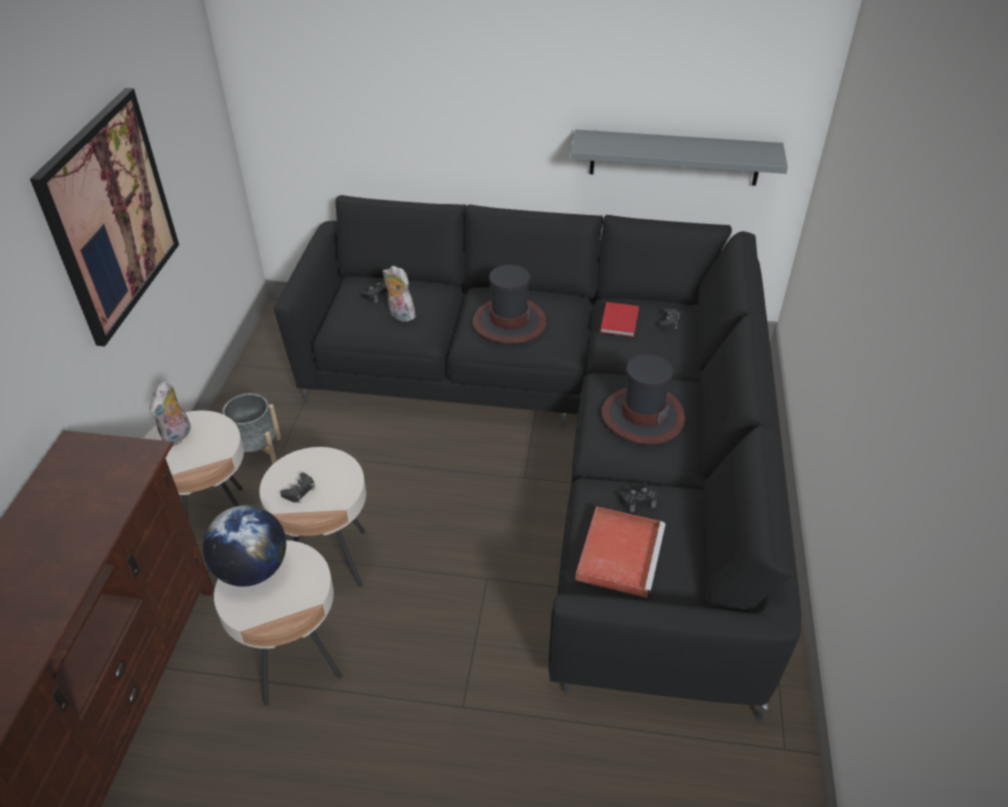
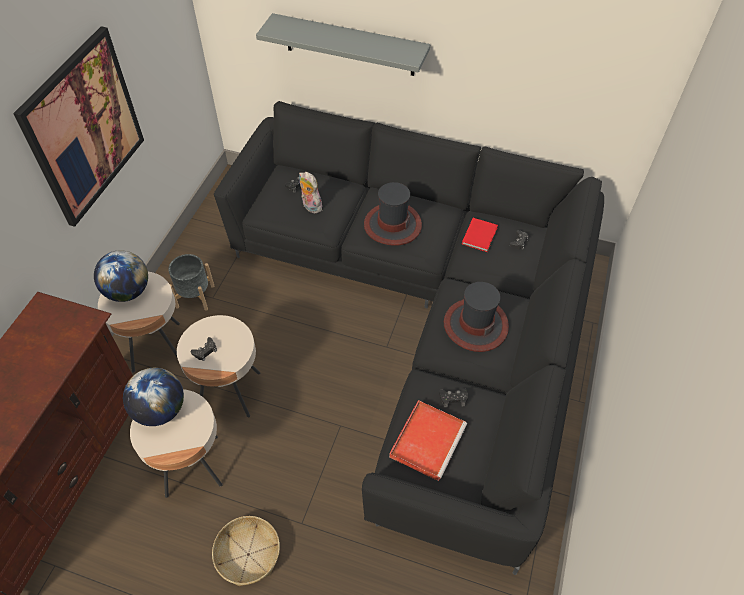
camera: 10 degrees right, 10 degrees up
(178, 436) = (128, 291): plush toy -> globe
(397, 759) = (248, 554): none -> basket
(674, 157) = (545, 109): grey shelf -> grey shelf (349, 45)

